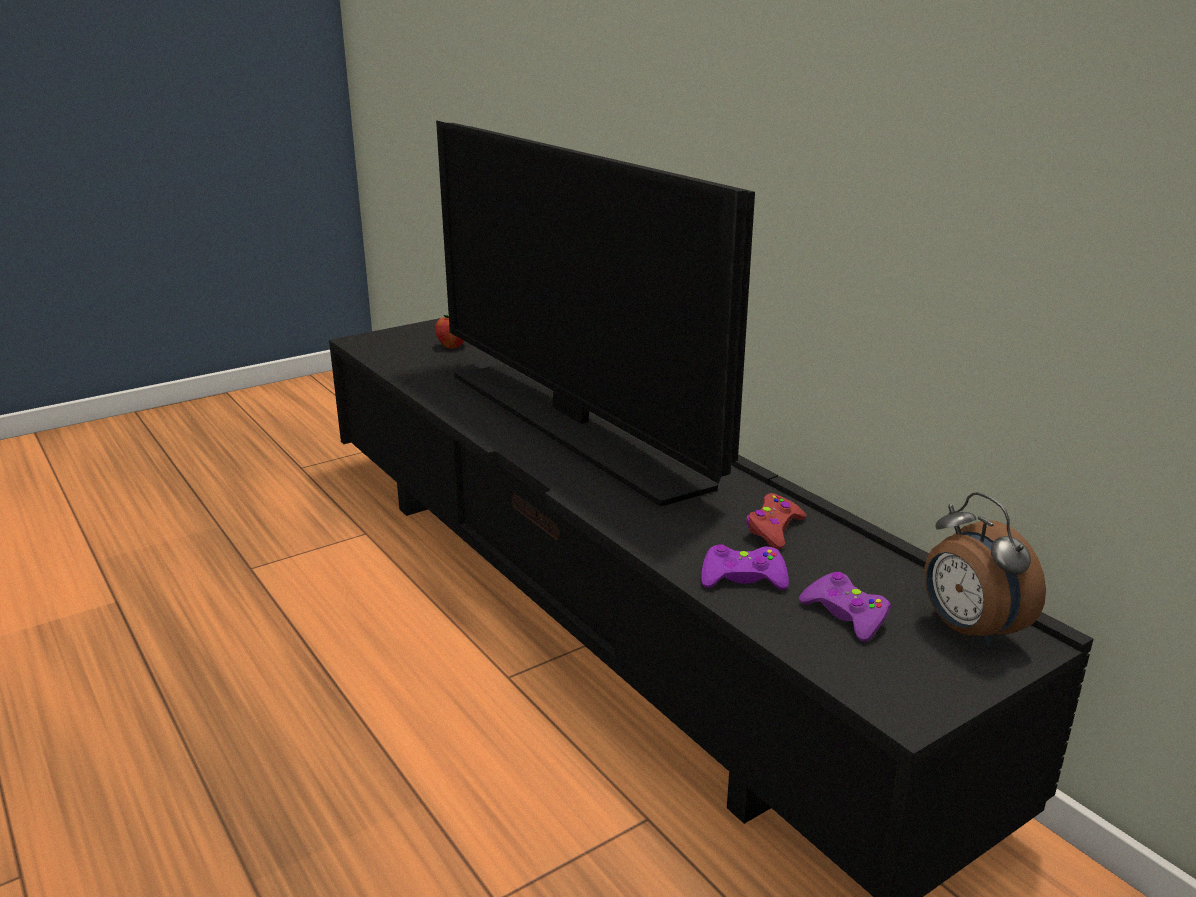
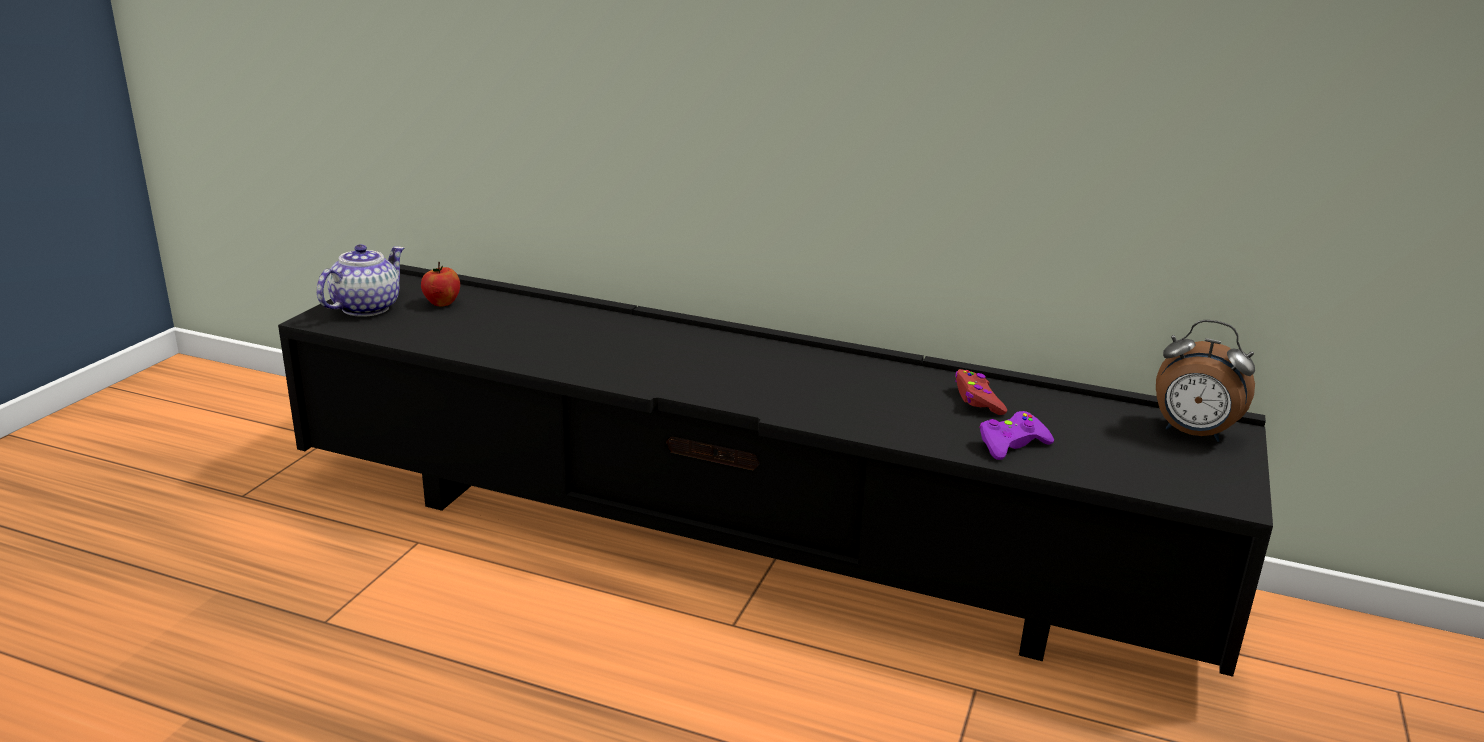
camera: 35 degrees left, 0 degrees up
(398, 339) = (366, 308): none -> teapot
(574, 428) = (695, 357): television -> none
(845, 615) = (1112, 448): purple game controller -> none

